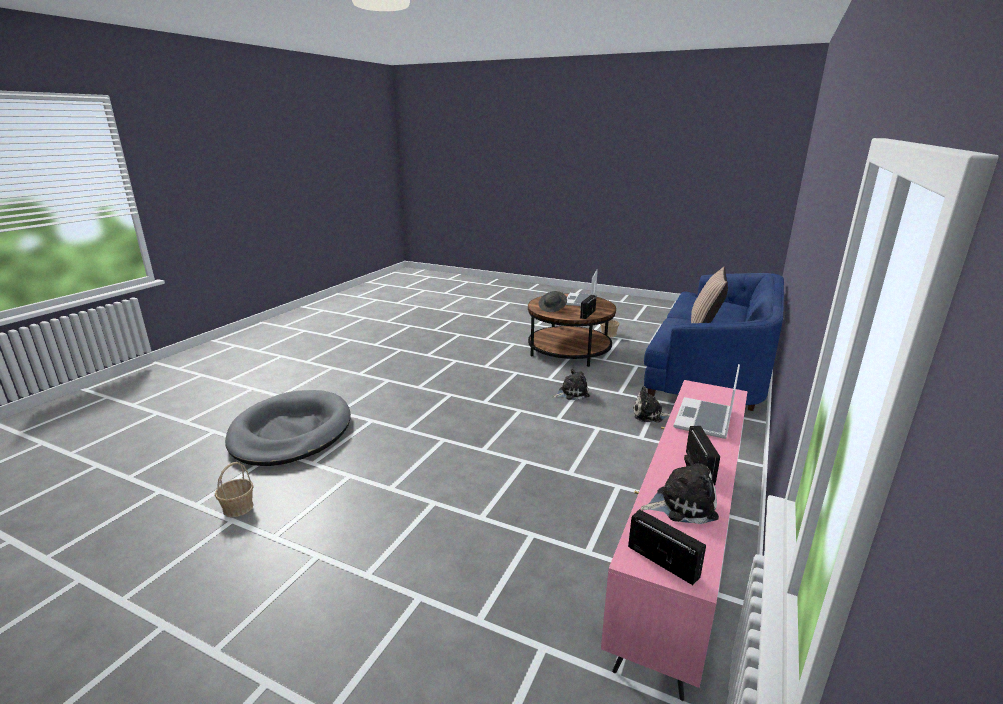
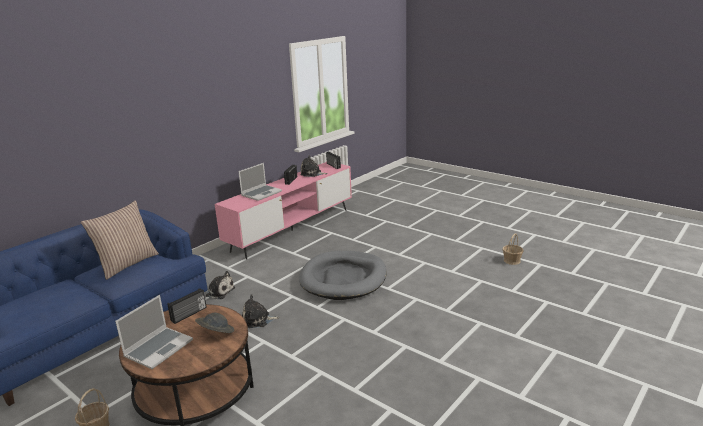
camera: 165 degrees left, 0 degrees up
(291, 432) = (512, 305): grey dog bed -> grey dog bed (343, 278)

